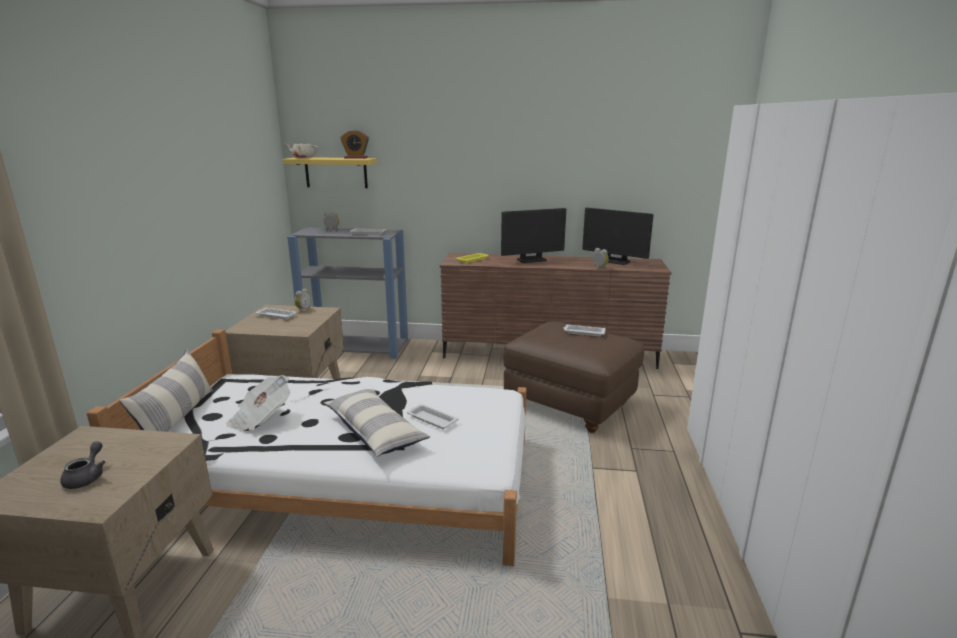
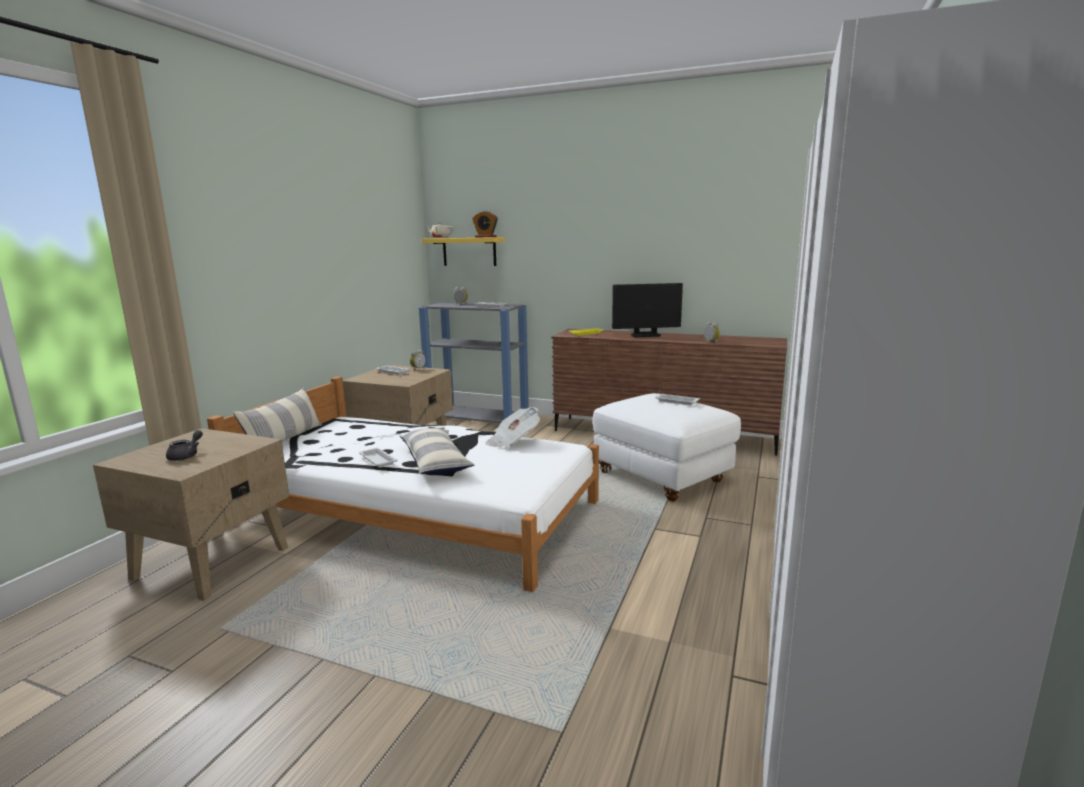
camera: 15 degrees right, 5 degrees down
(261, 418) = (347, 445): newspaper -> newspaper (513, 441)
(431, 419) = (490, 458): white tray -> white tray (377, 460)
(570, 403) = (663, 476): brown ottoman -> white ottoman
(614, 261) = (733, 338): monitor -> none

